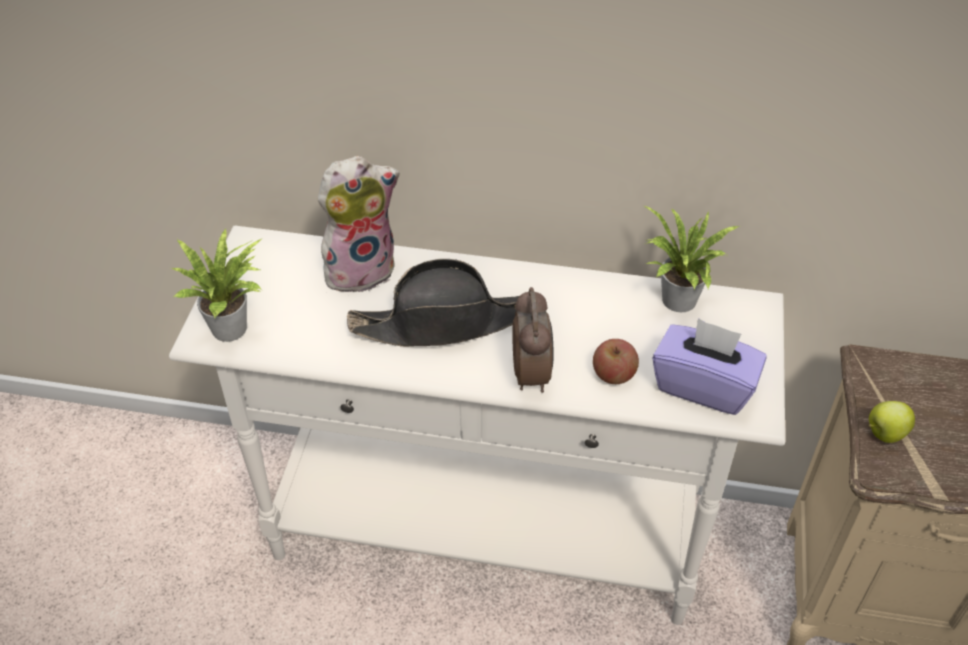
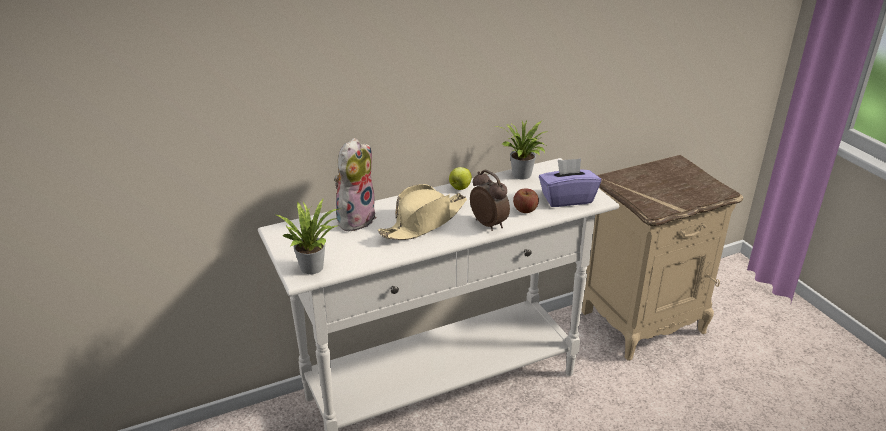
camera: 35 degrees left, 15 degrees down
(444, 322) = (424, 222): black hat -> beige hat
(884, 434) = (641, 199): apple -> apple (460, 188)

